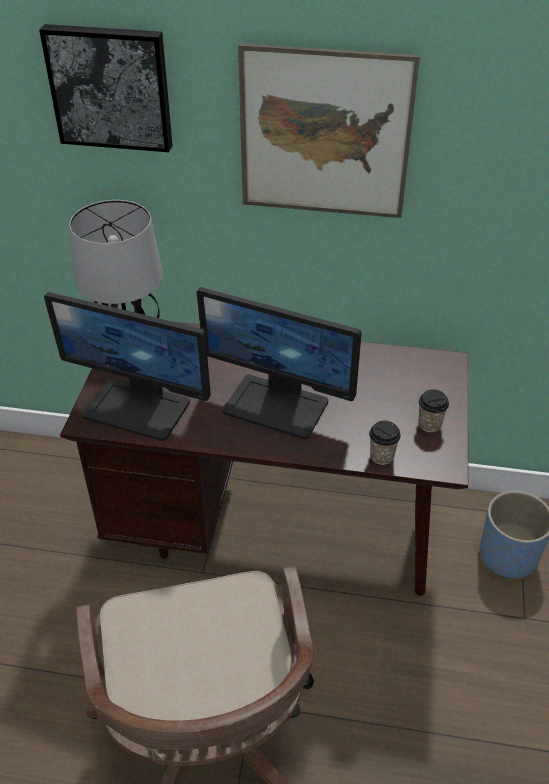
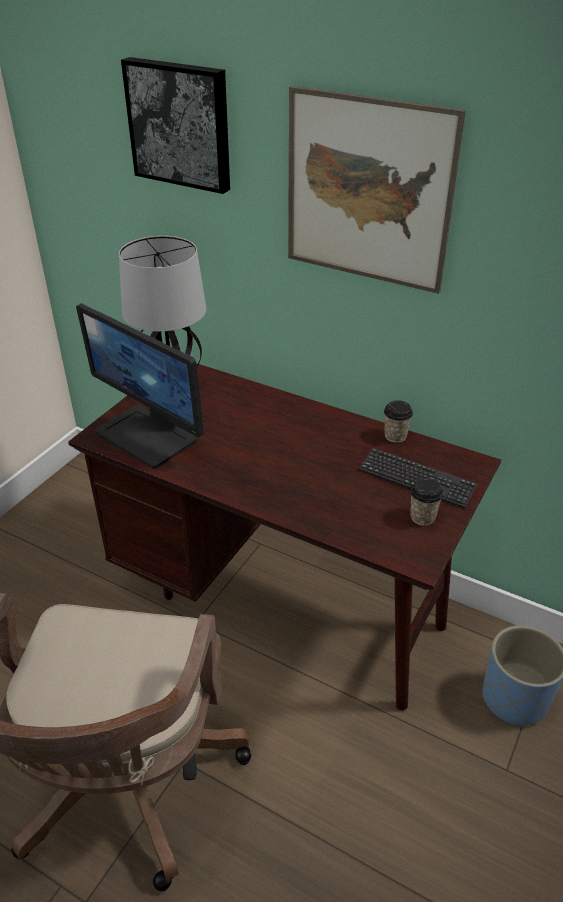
camera: 20 degrees right, 5 degrees down
(277, 405) = (277, 463): monitor -> none
(382, 456) = (355, 534): cup -> cup (395, 436)
(407, 390) = (416, 479): none -> keyboard

